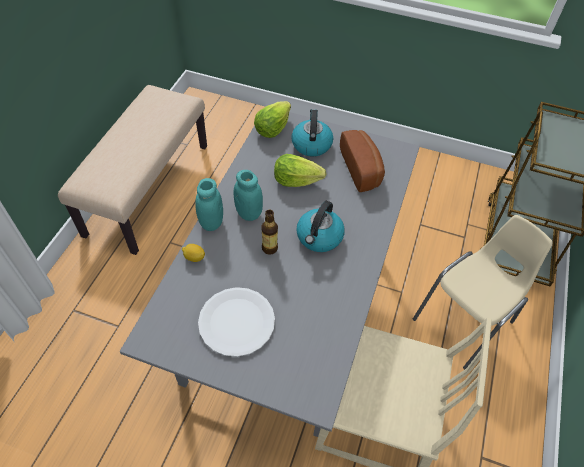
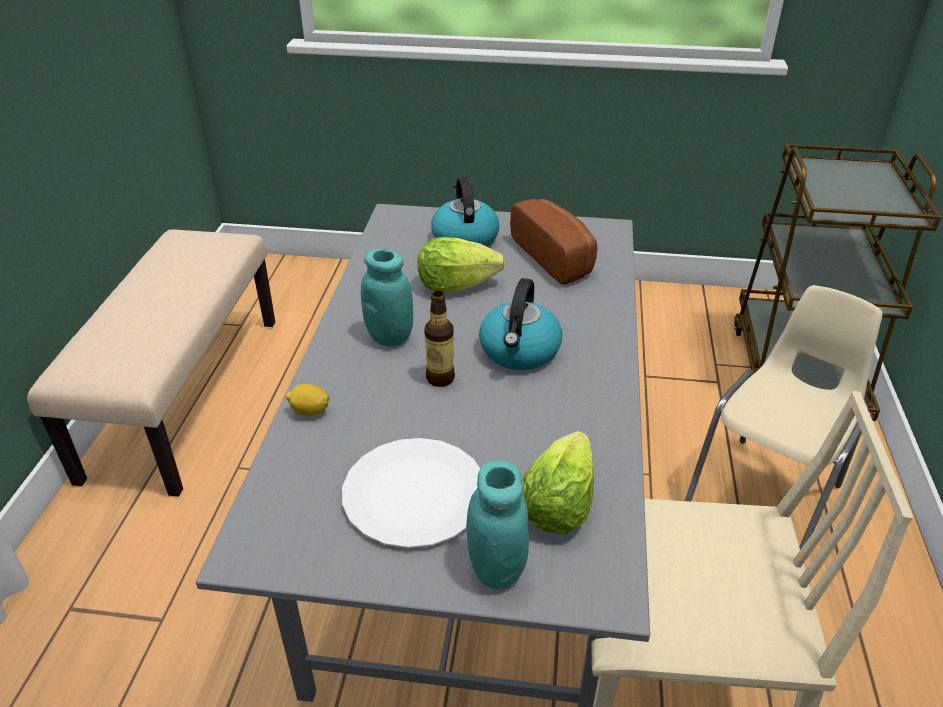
camera: 10 degrees left, 15 degrees down
(211, 222) = (327, 359): turquoise jar -> turquoise jar (496, 568)
(272, 129) = (395, 228): lettuce -> lettuce (557, 505)

